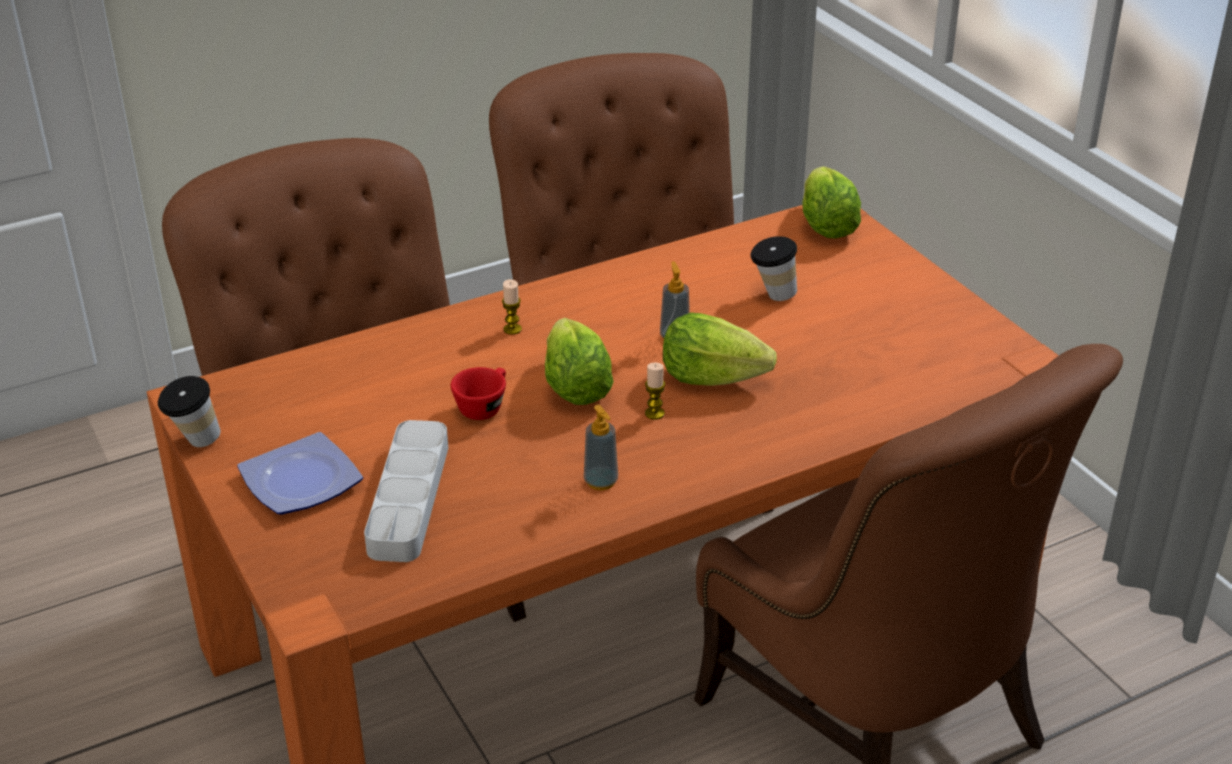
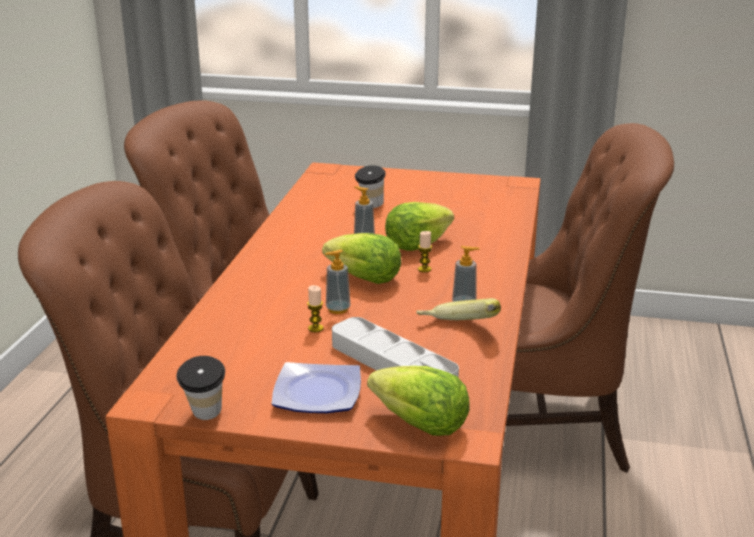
camera: 50 degrees left, 10 degrees down
(483, 406) = (338, 309): red cup -> soap dispenser
(512, 329) = (276, 274): candle -> candle (315, 328)
(533, 505) = (457, 330): none -> banana
(826, 226) = (334, 174): lettuce -> lettuce (420, 425)

